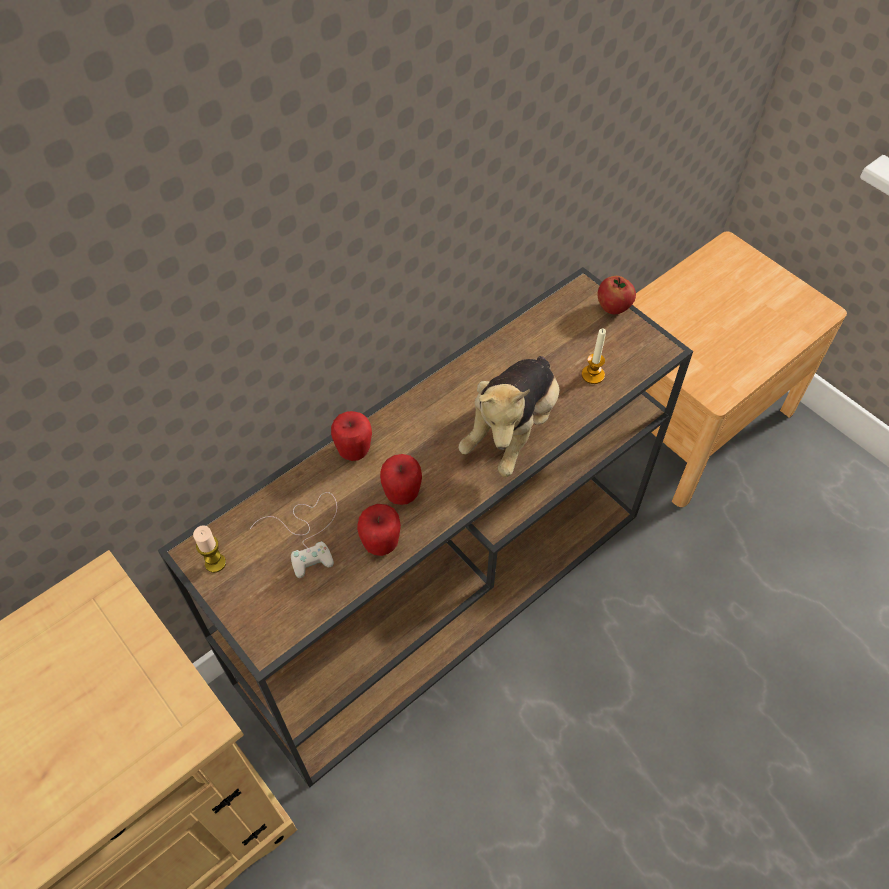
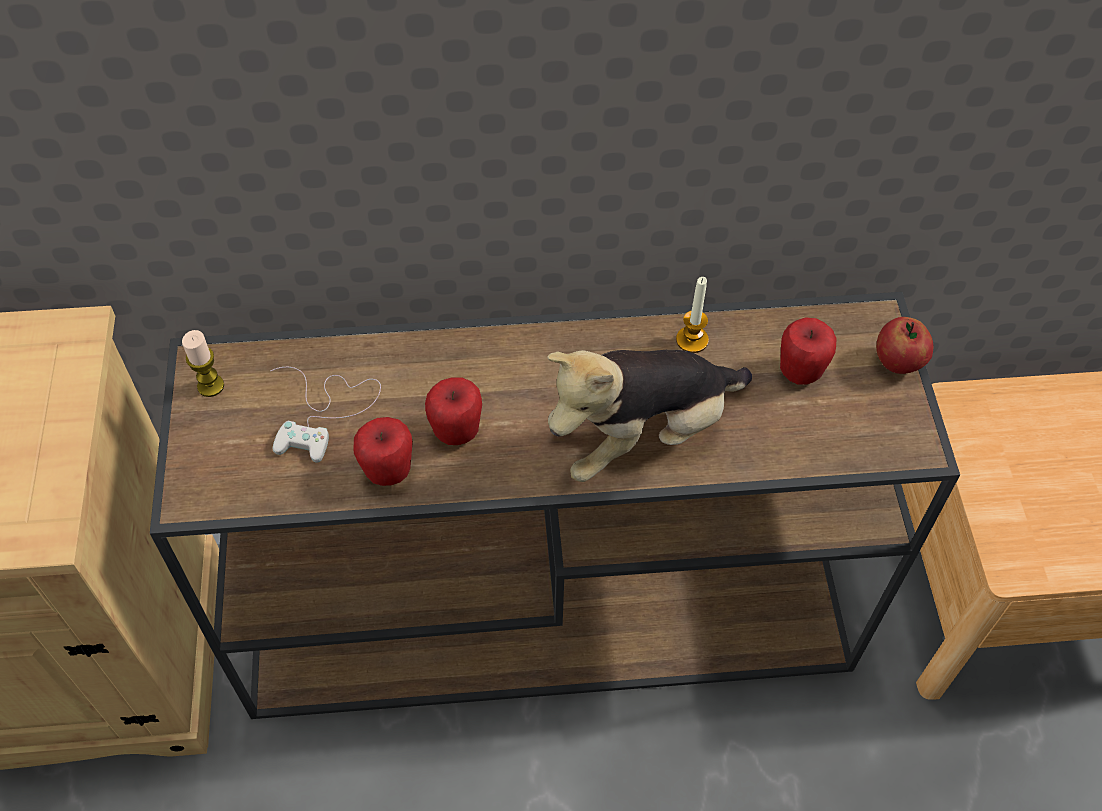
camera: 35 degrees right, 0 degrees up
(354, 450) = (446, 353): apple -> apple (800, 372)
(593, 375) = (798, 428): candle -> candle (692, 340)

